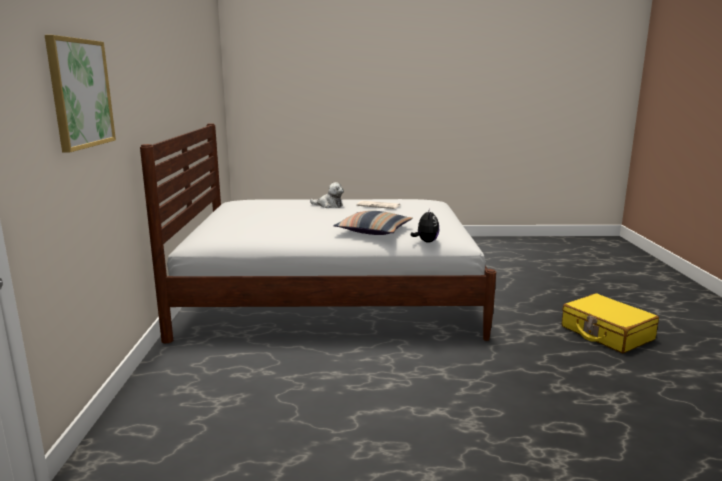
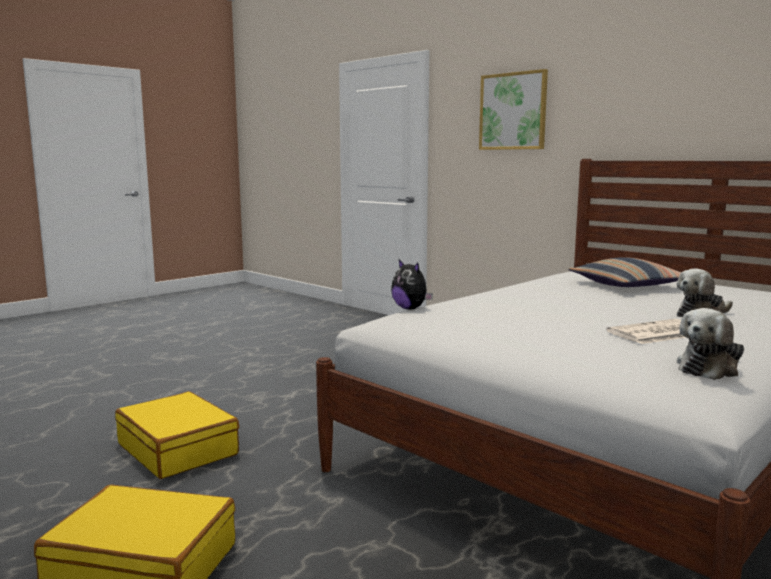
camera: 135 degrees right, 5 degrees down
(374, 231) = (493, 300): pillow -> pillow (627, 285)
(407, 200) = (709, 368): none -> plush toy
(572, 390) = (178, 449): none -> yellow suitcase

